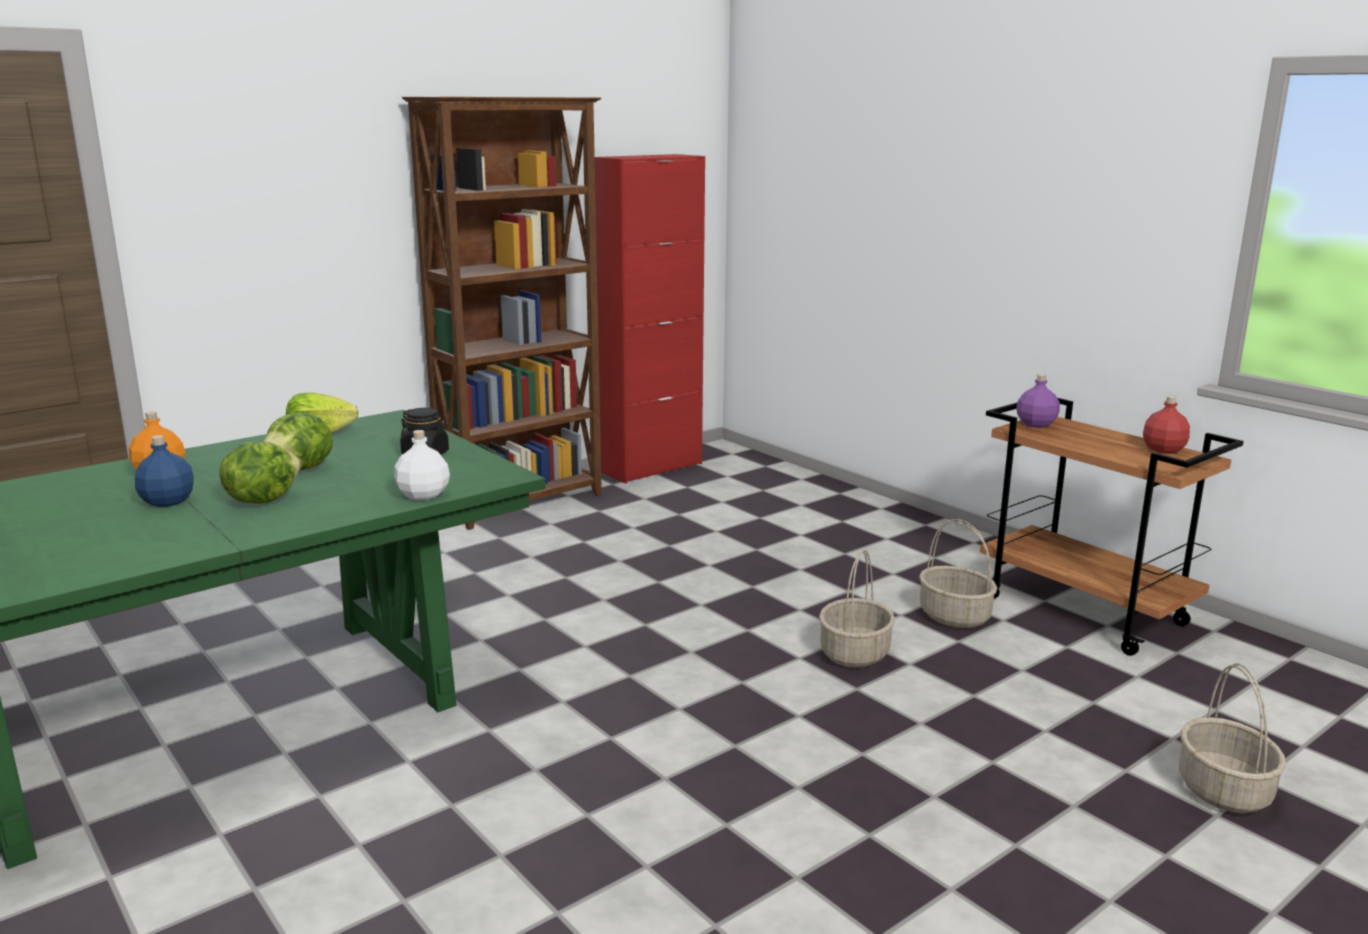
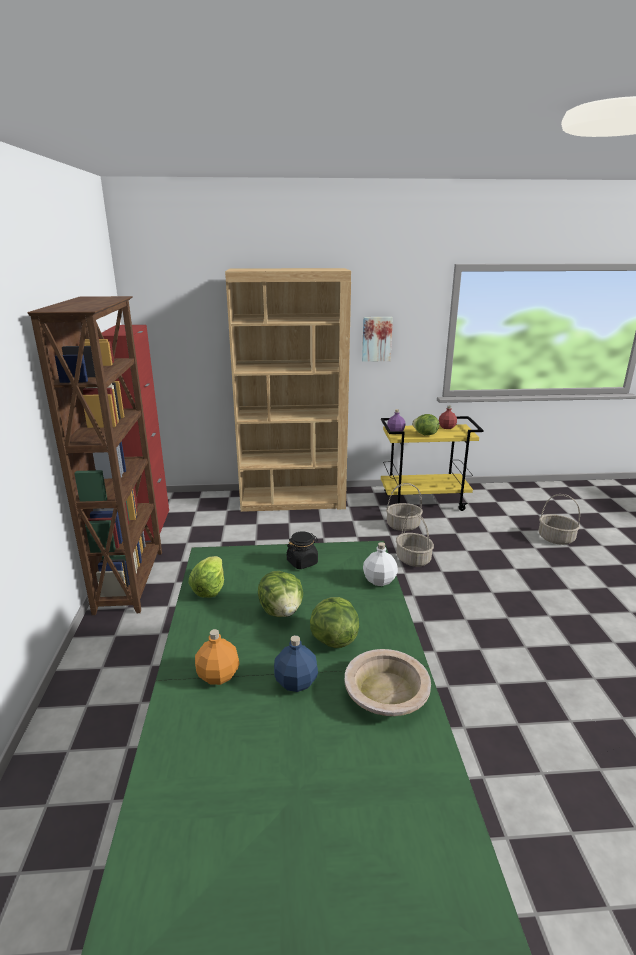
camera: 55 degrees left, 5 degrees up
(170, 540) = (386, 693): none -> beige bowl
(872, 516) = (293, 500): none -> brown bookcase
(1076, 443) = (425, 434): none -> lettuce
(1082, 224) = (376, 339): none -> picture
(1086, 611) = (424, 502): brown cart -> yellow cart

